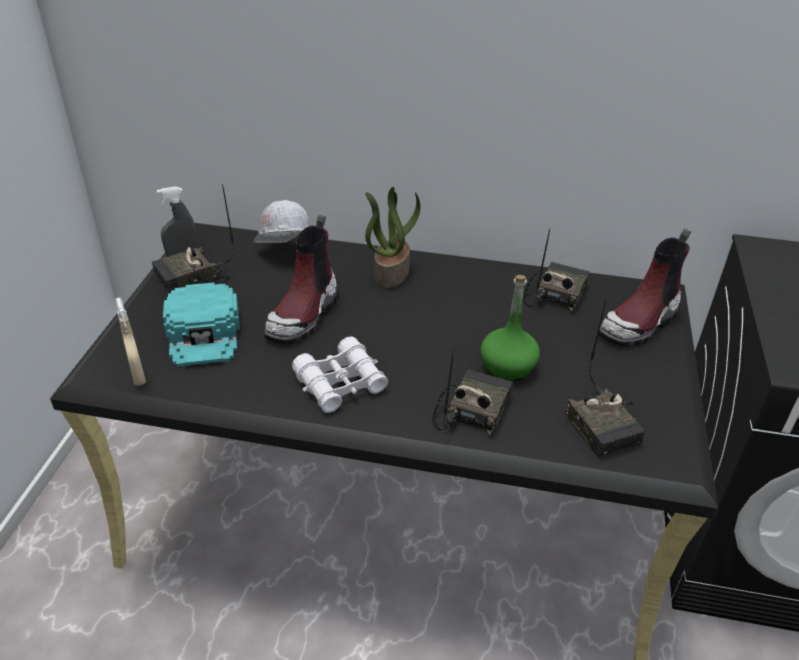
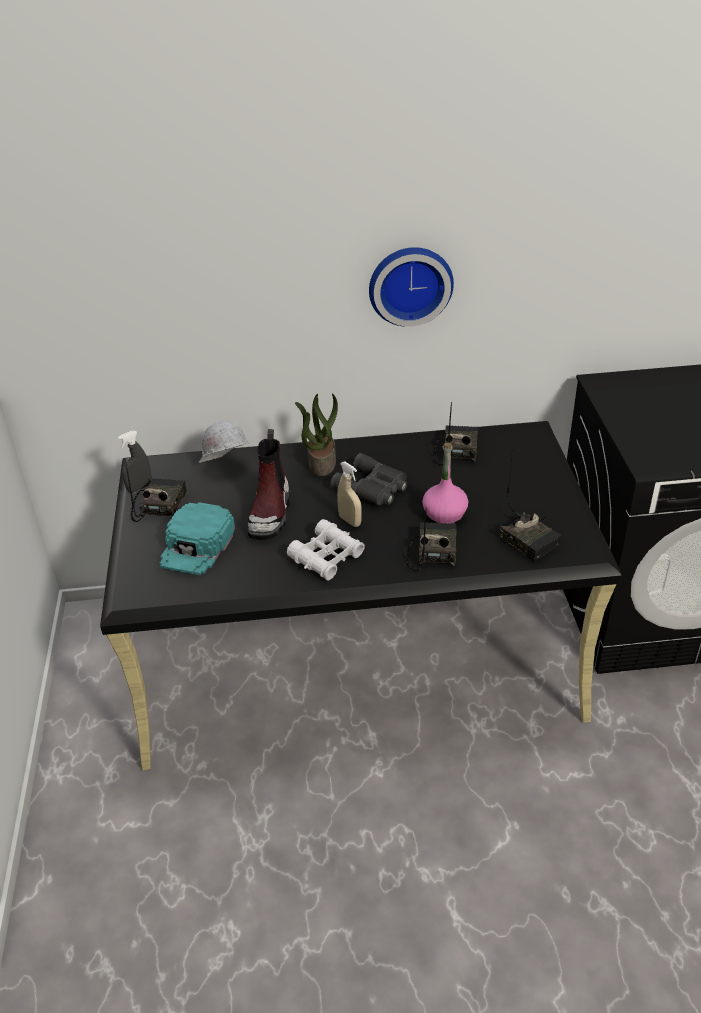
camera: 15 degrees left, 0 degrees up
(138, 376) = (165, 591): beige spray bottle -> beige spray bottle (350, 521)
(191, 279) = (159, 505): radio -> radio turned 150 degrees clockwise
(204, 332) = (197, 545): turquoise cap -> turquoise cap turned 45 degrees clockwise
(435, 315) = (373, 488): none -> grey binoculars
(507, 367) = (444, 514): green bottle -> pink bottle
(535, 74) = (410, 284): none -> wall clock
(639, 323) = (527, 459): boot -> none

